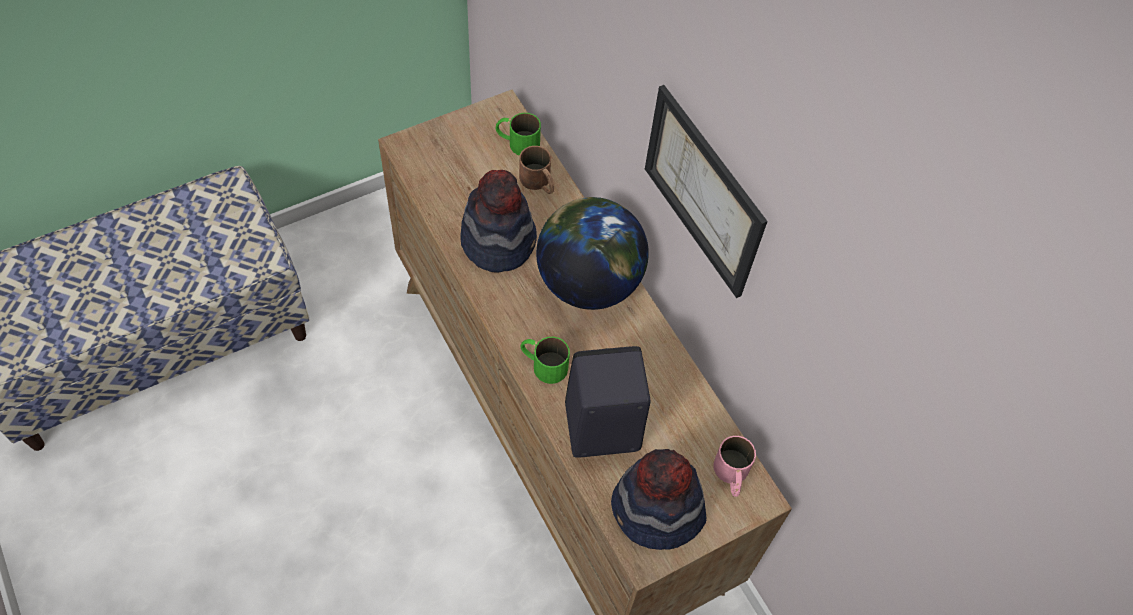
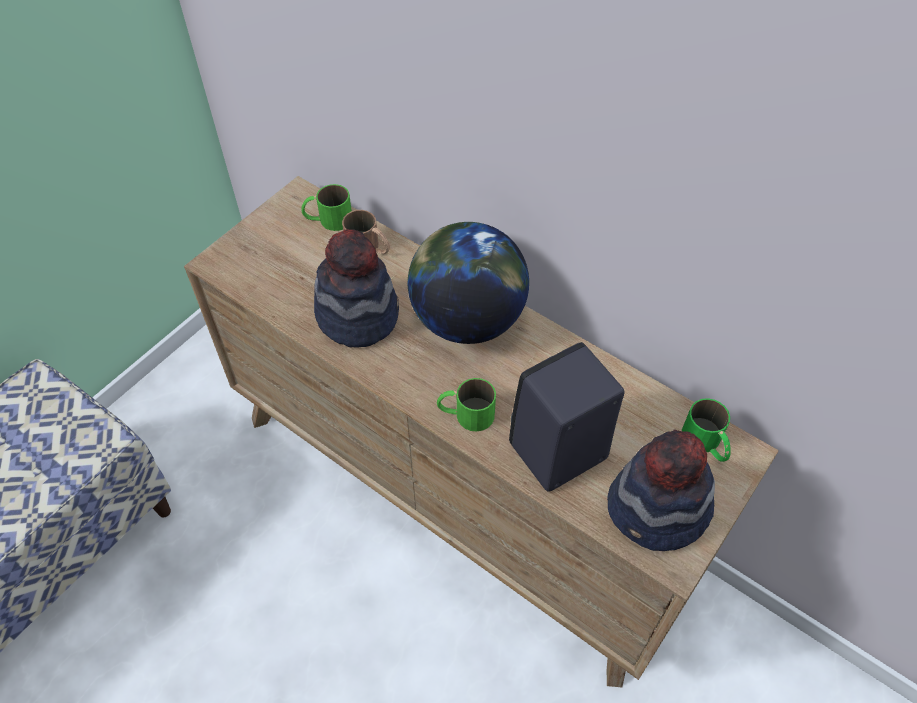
camera: 20 degrees left, 5 degrees down
(703, 191) = (586, 153): picture -> none
(731, 475) = (706, 443): pink mug -> green mug

